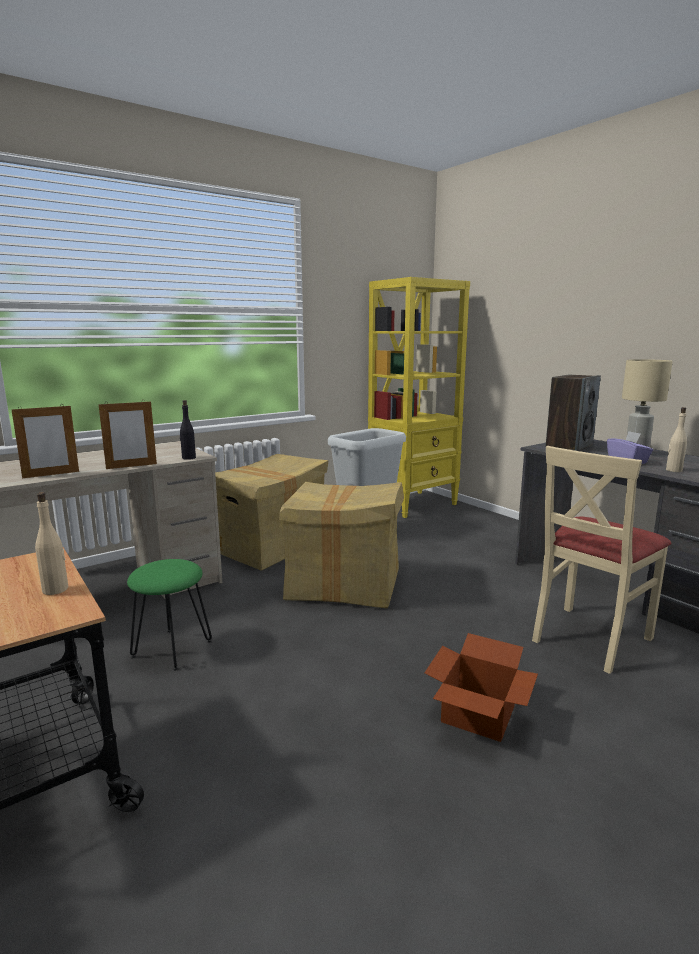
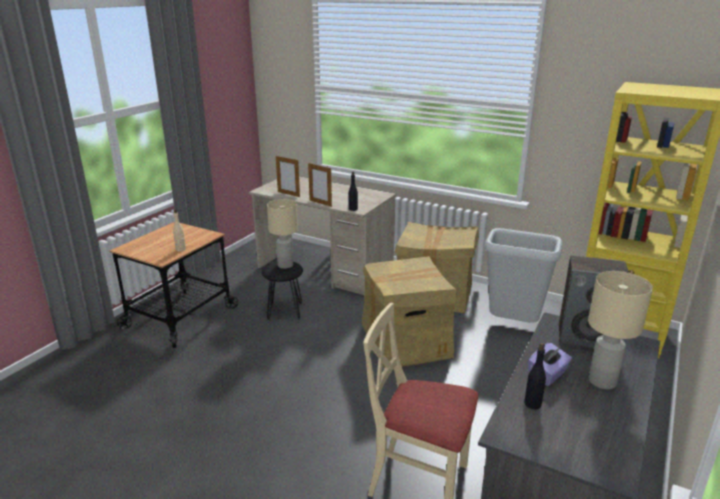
camera: 65 degrees right, 10 degrees up
(163, 566) = (285, 265): none -> beige table lamp
(171, 649) = (284, 311): green stool -> black stool
(476, 715) = (281, 432): cardboard box -> none
(673, 470) = (532, 404): beige bottle -> black bottle

